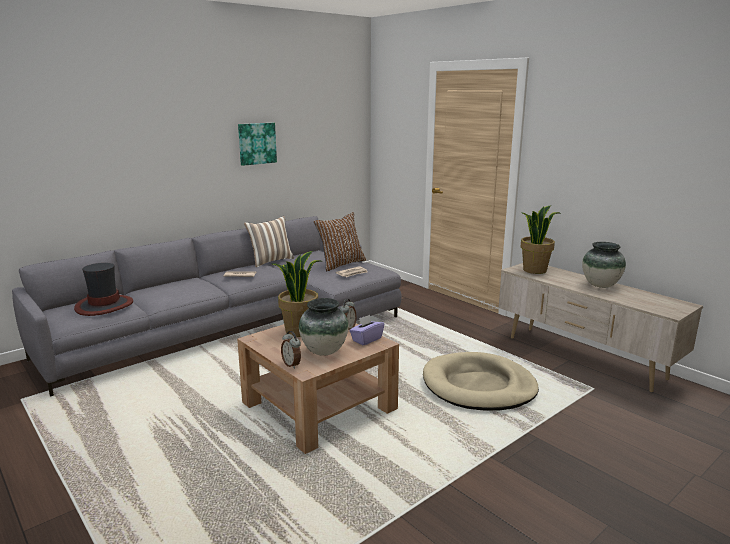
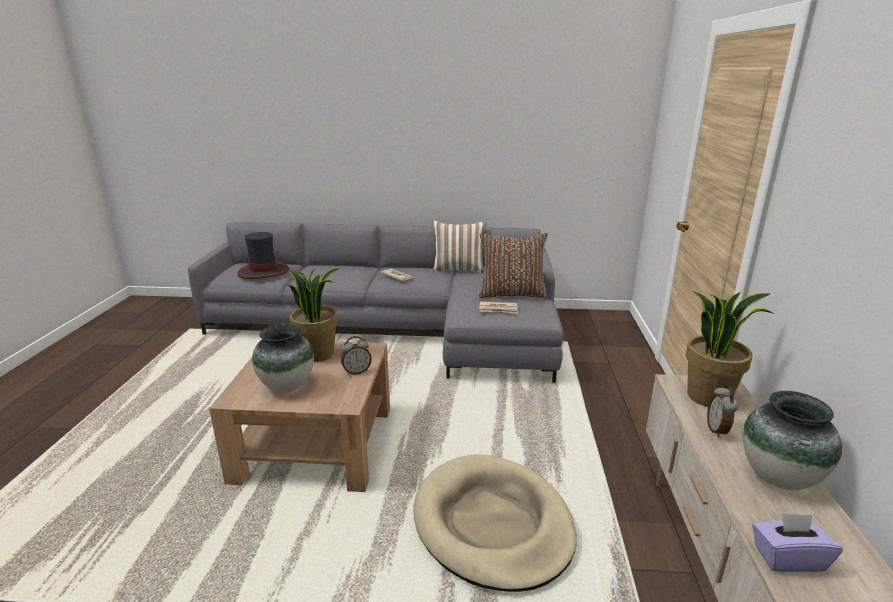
camera: 45 degrees right, 5 degrees up
(256, 143) = (474, 132): picture -> none
(292, 364) = (239, 386): alarm clock -> alarm clock (717, 430)
(366, 339) = (343, 393): purple tissue box -> purple tissue box (788, 558)

